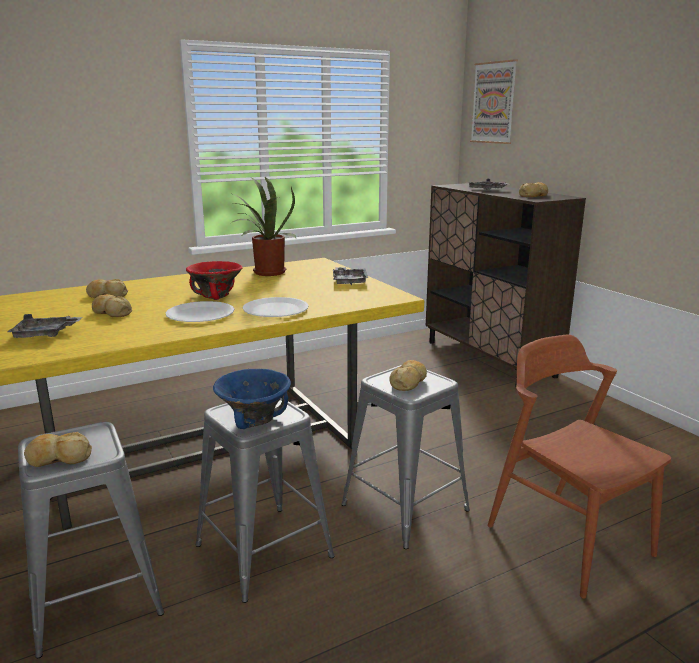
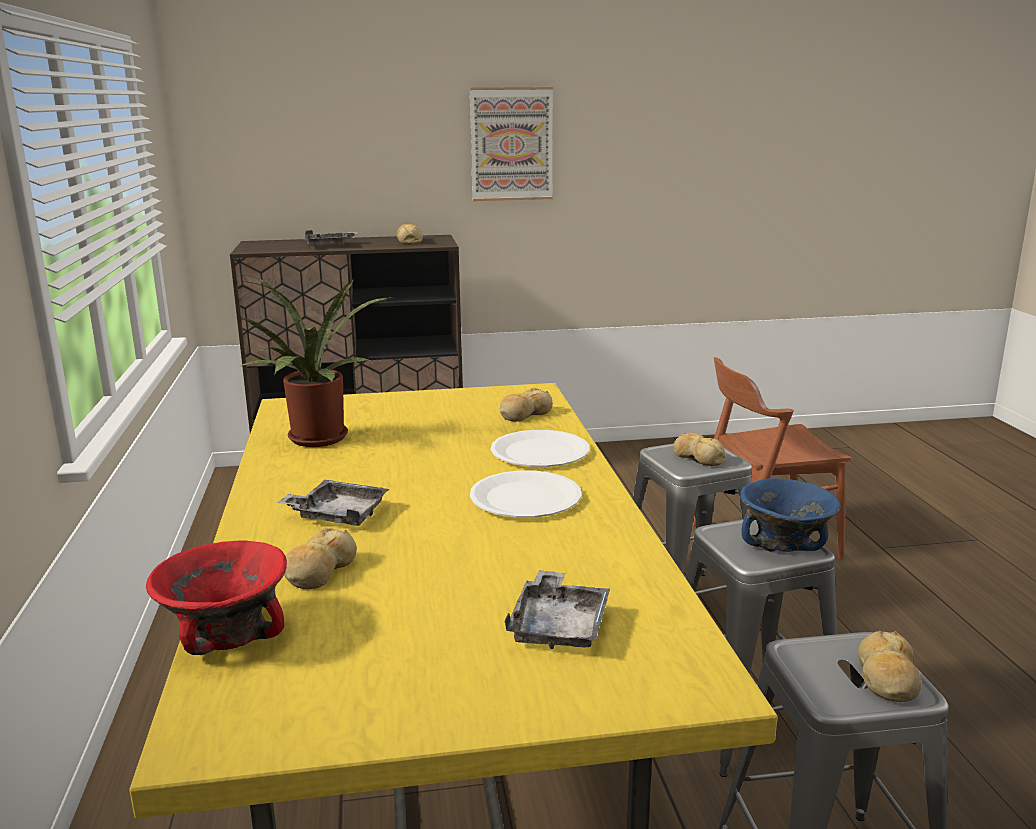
camera: 70 degrees left, 0 degrees up
(112, 312) = (457, 565): bread -> bread (524, 414)
(216, 295) = (423, 482): red bowl -> red bowl (227, 633)
(349, 281) = (434, 402): grey tray -> grey tray (338, 514)
(494, 103) = (250, 121): picture -> picture (511, 144)

